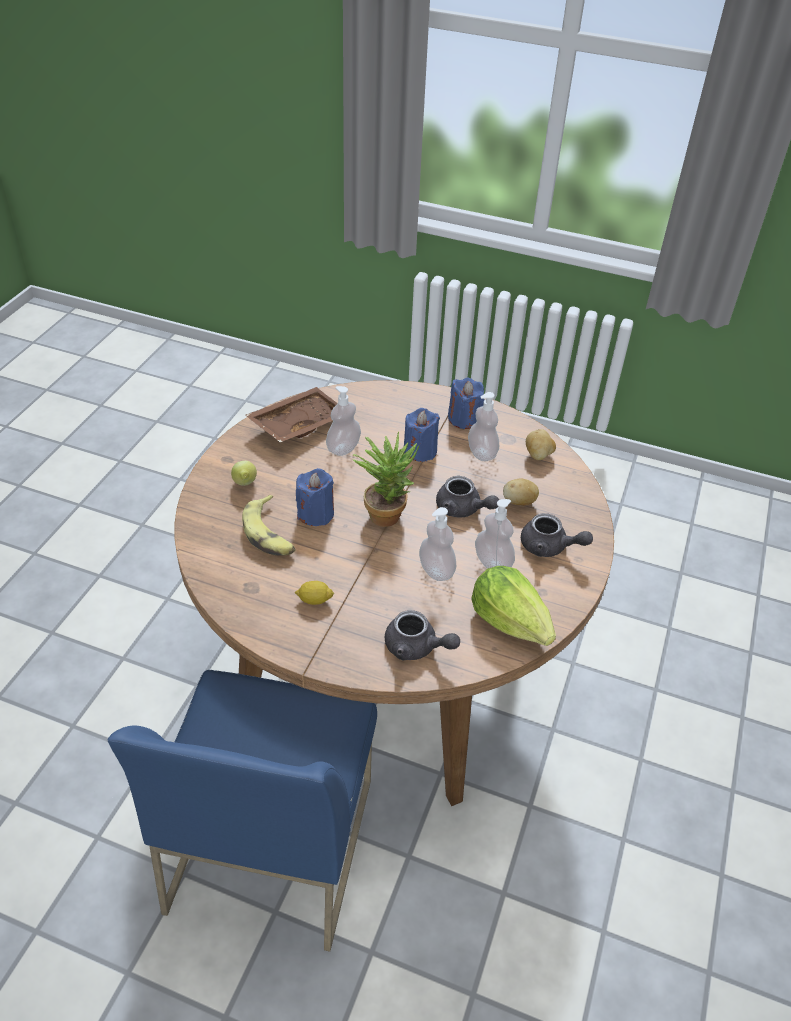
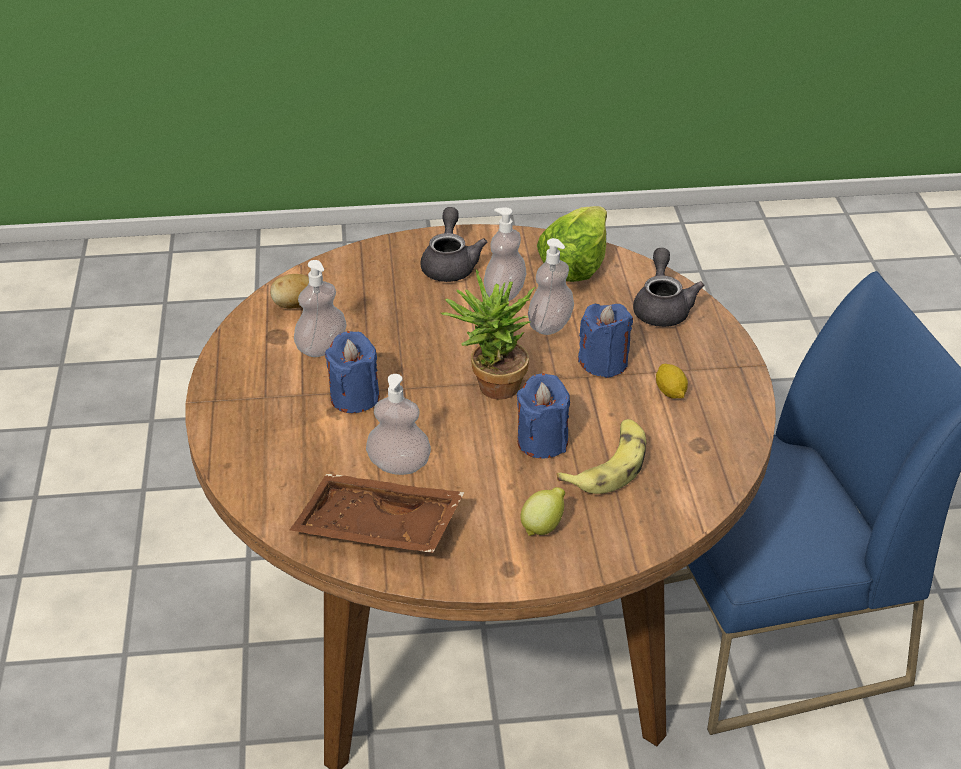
camera: 115 degrees left, 5 degrees down
(462, 509) = (438, 334): grey teapot -> none
(464, 419) = (257, 381): blue candle -> blue candle (604, 363)
(519, 502) = (393, 299): potato -> none

